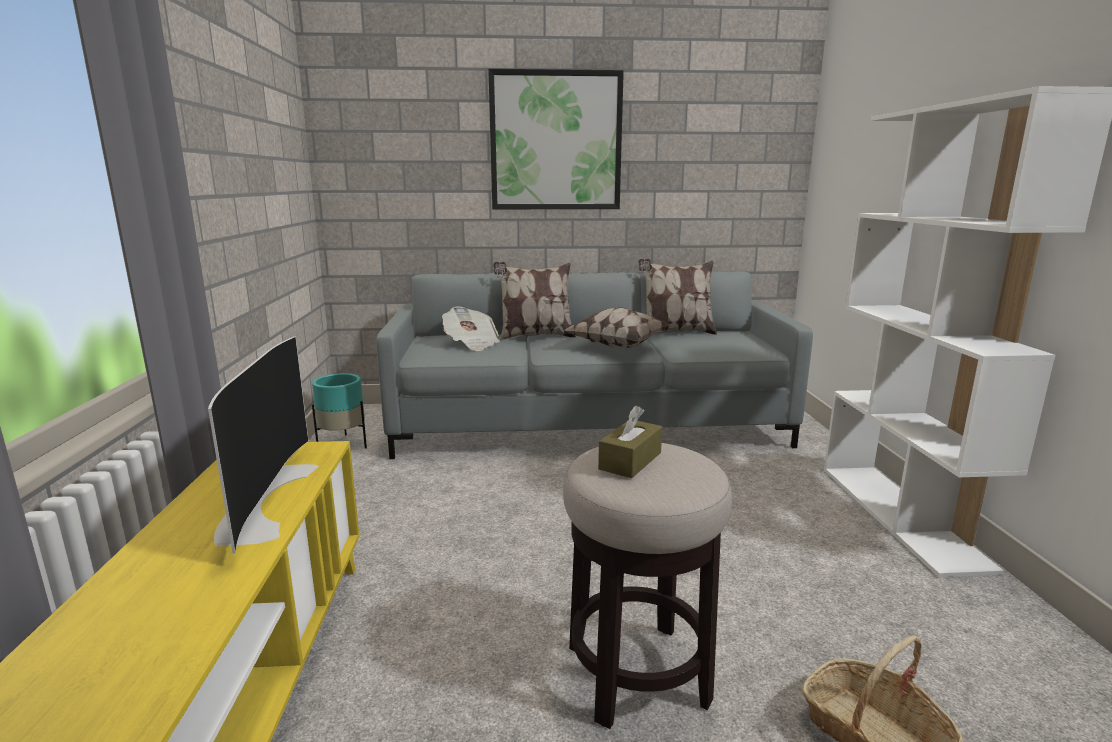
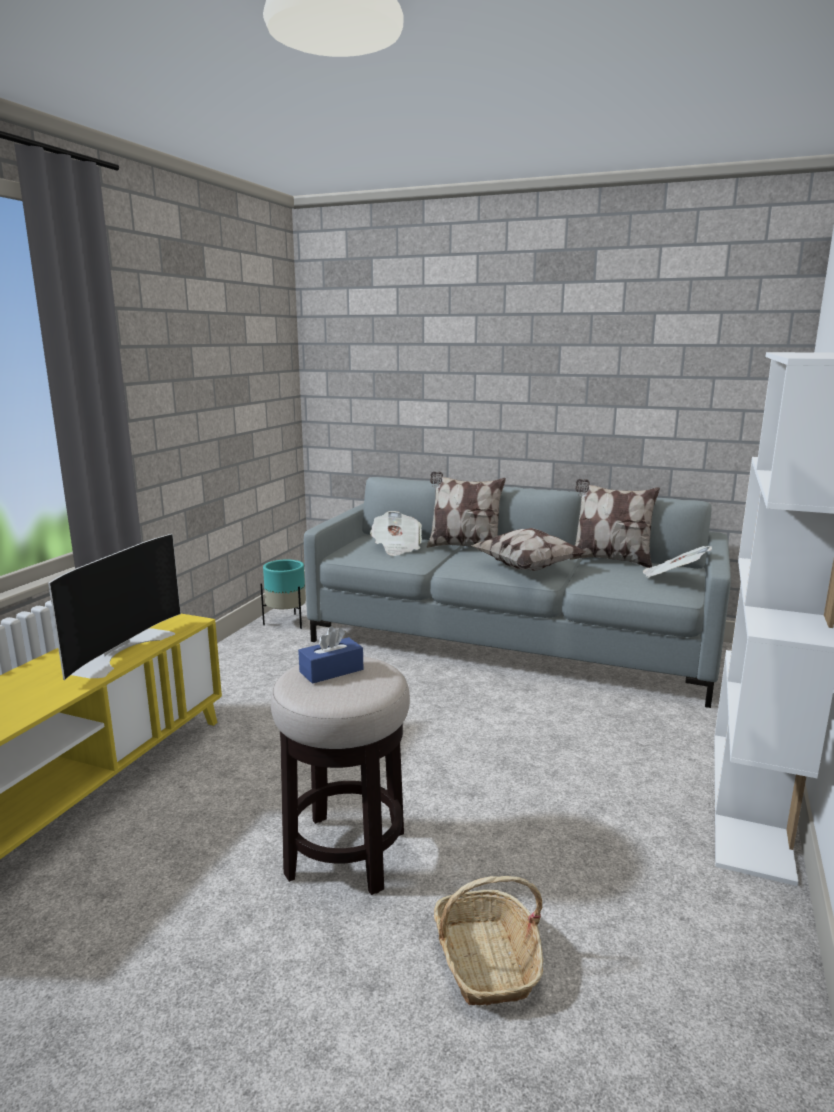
camera: 25 degrees right, 0 degrees up
(556, 141) = (512, 354): picture -> none
(630, 461) = (331, 671): brown tissue box -> blue tissue box
(744, 339) = (672, 578): none -> newspaper

